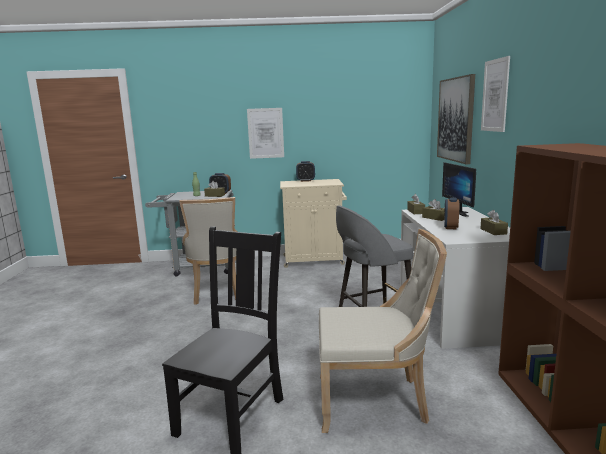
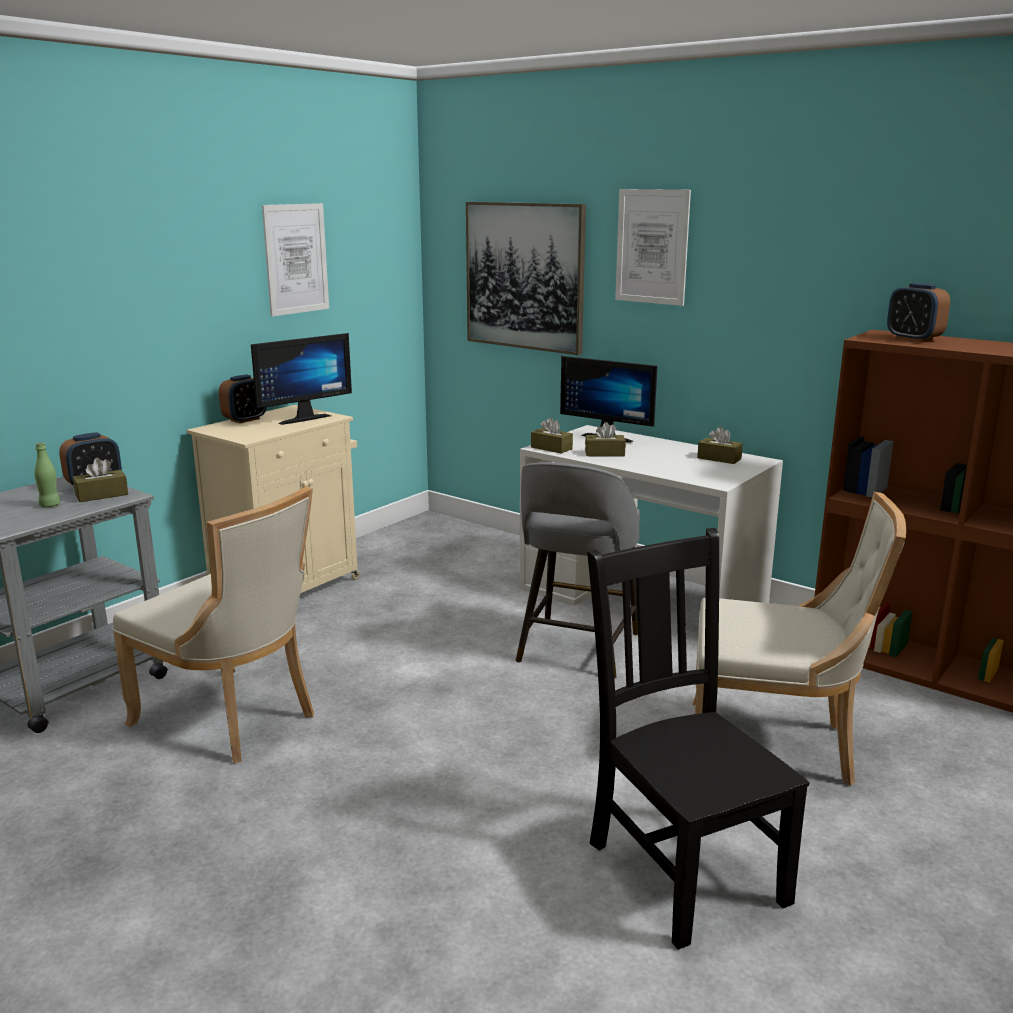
camera: 50 degrees left, 5 degrees up
(265, 133) = (145, 319): picture -> picture (296, 259)
(324, 182) = (301, 418): none -> monitor
(375, 401) = (775, 746): beige chair -> beige chair turned 60 degrees clockwise
(450, 227) = (662, 464): alarm clock -> alarm clock (913, 339)

